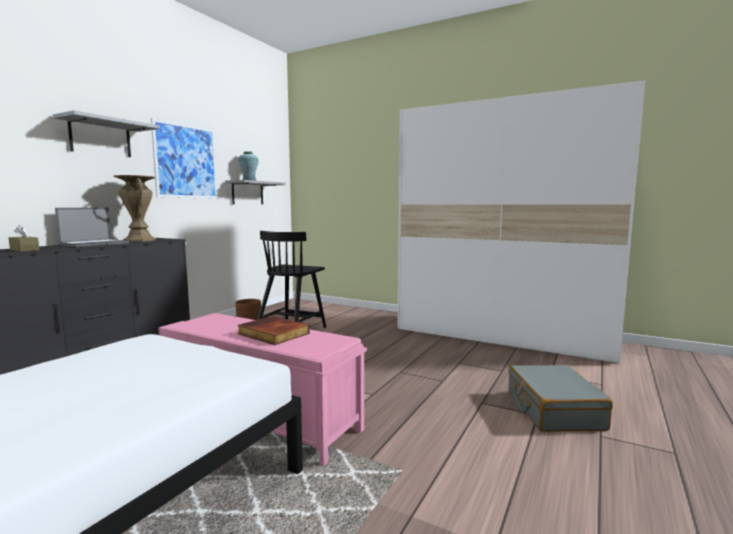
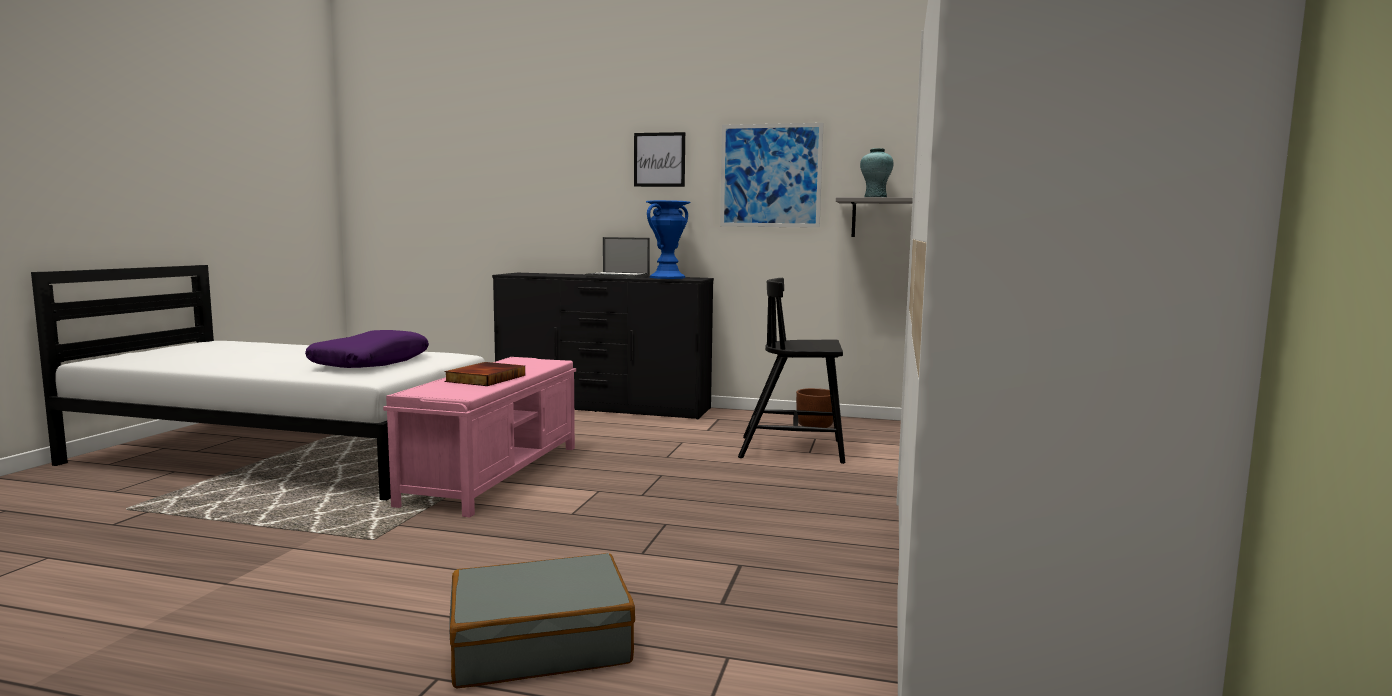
camera: 75 degrees right, 0 degrees up
(24, 250) = (553, 275): brown tissue box -> none
(100, 138) = (659, 159): grey shelf -> picture
(134, 371) = (370, 363): none -> purple pillow
(139, 240) = (667, 277): brown vase -> blue vase

